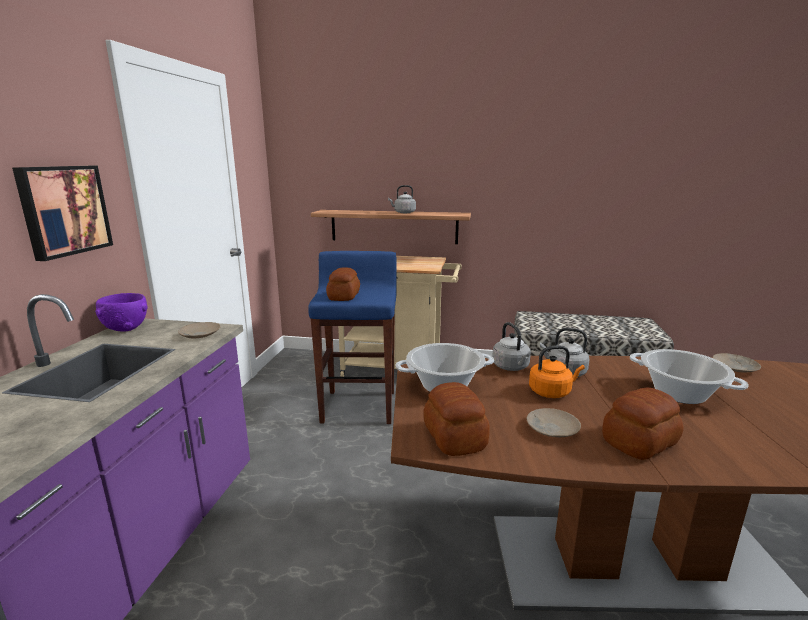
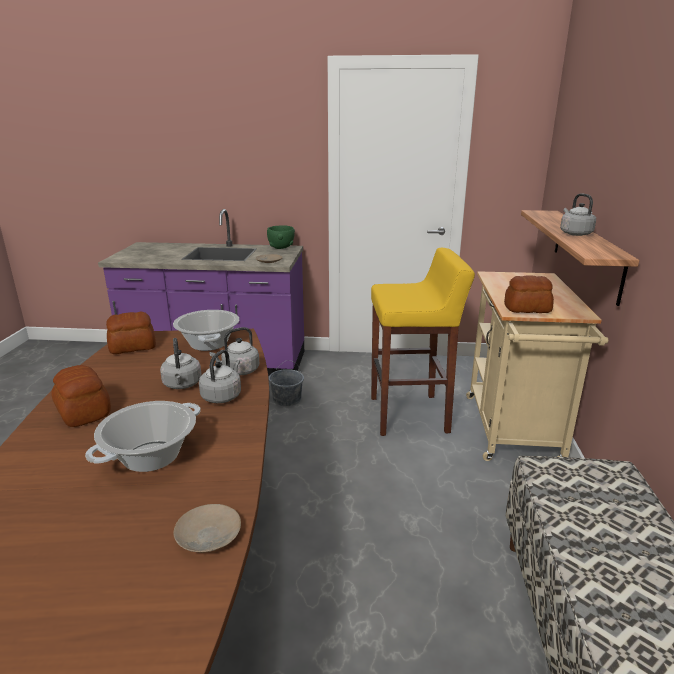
camera: 85 degrees right, 5 degrees up
(63, 210) = (268, 168): picture -> none
(126, 328) = (281, 248): purple bowl -> green bowl
(295, 483) = (287, 399): none -> grey bucket
(343, 296) = (397, 291): bread -> bread (526, 308)
(359, 406) = (410, 415): blue stool -> yellow stool
(551, 392) = (182, 385): orange kettle -> grey kettle
(551, 429) = (123, 379): beige plate -> none

